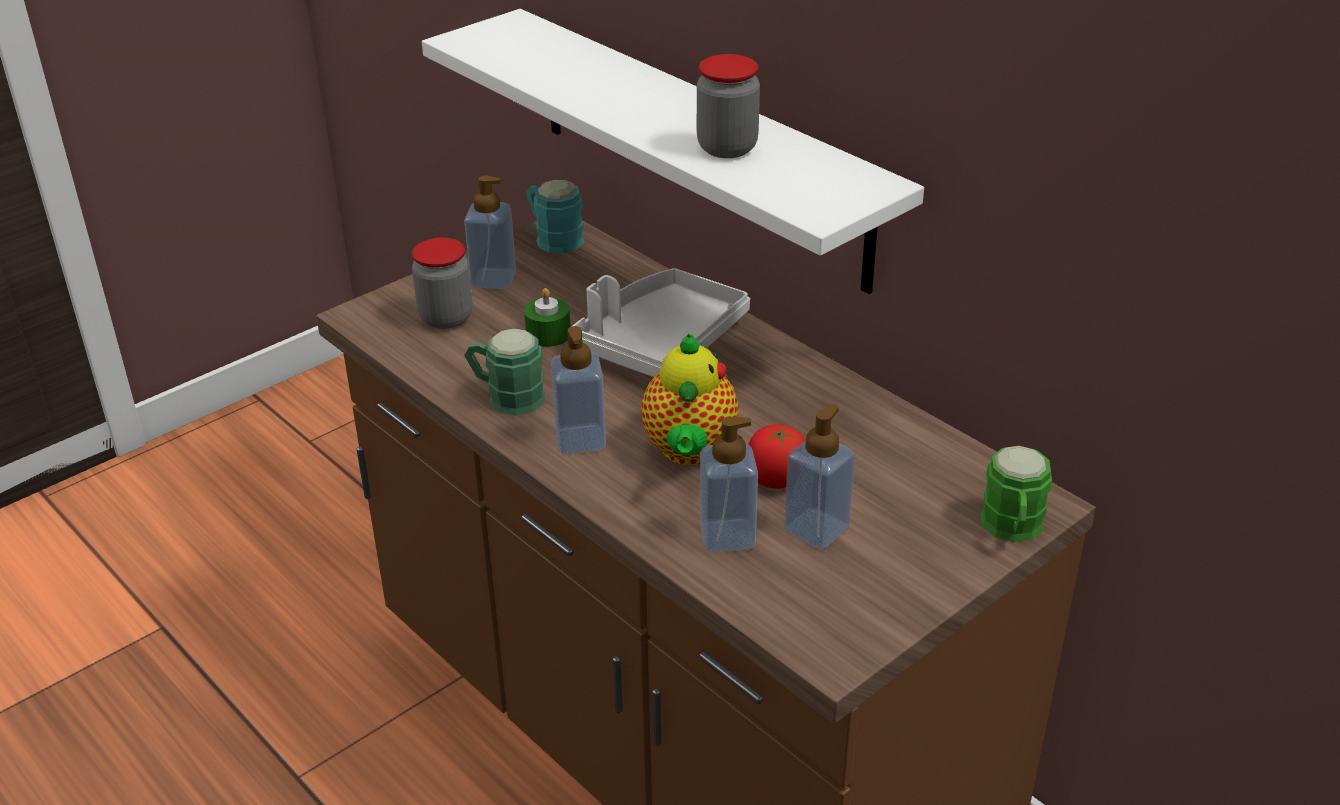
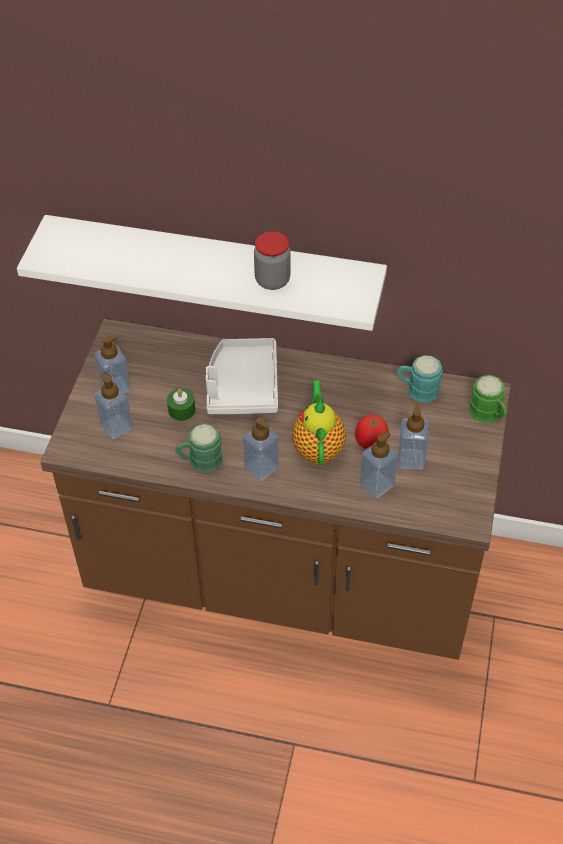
camera: 35 degrees left, 15 degrees up
(446, 318) = (116, 427): jar -> soap dispenser
(553, 238) = (119, 342): turquoise mug -> turquoise mug (417, 389)
(689, 452) = (318, 447): teapot -> teapot turned 150 degrees counterclockwise

